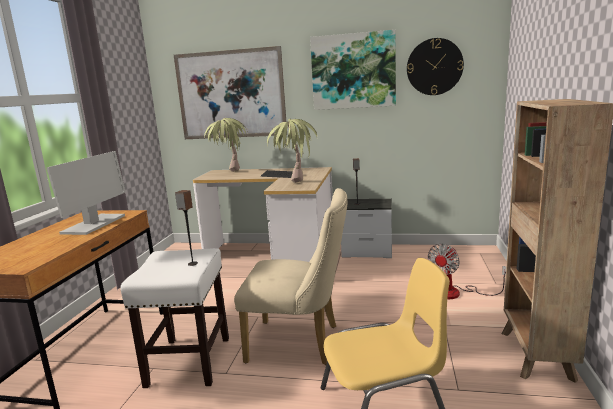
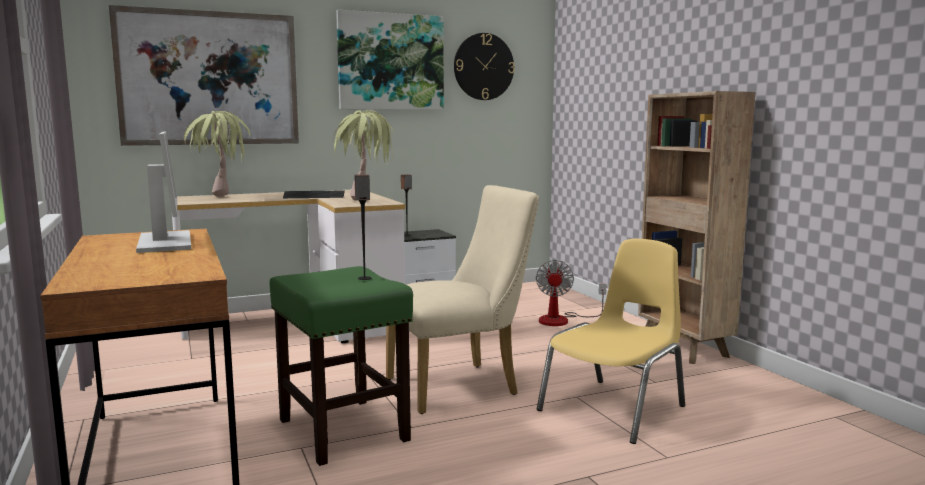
camera: 35 degrees left, 5 degrees down
(189, 362) = (344, 430): white stool -> green stool

